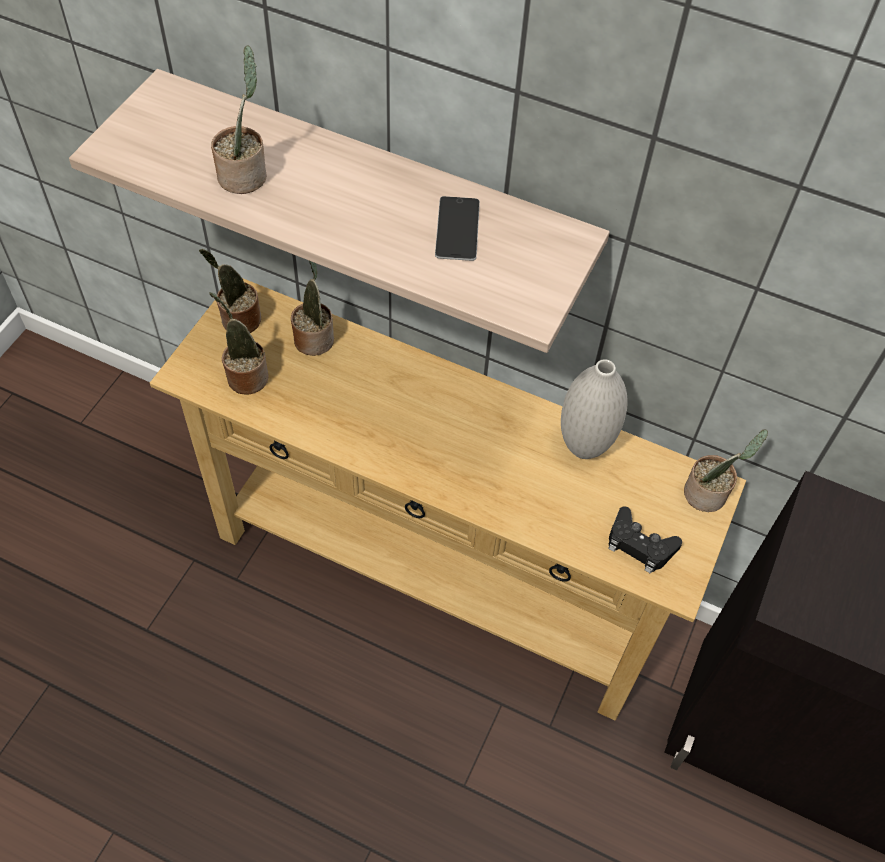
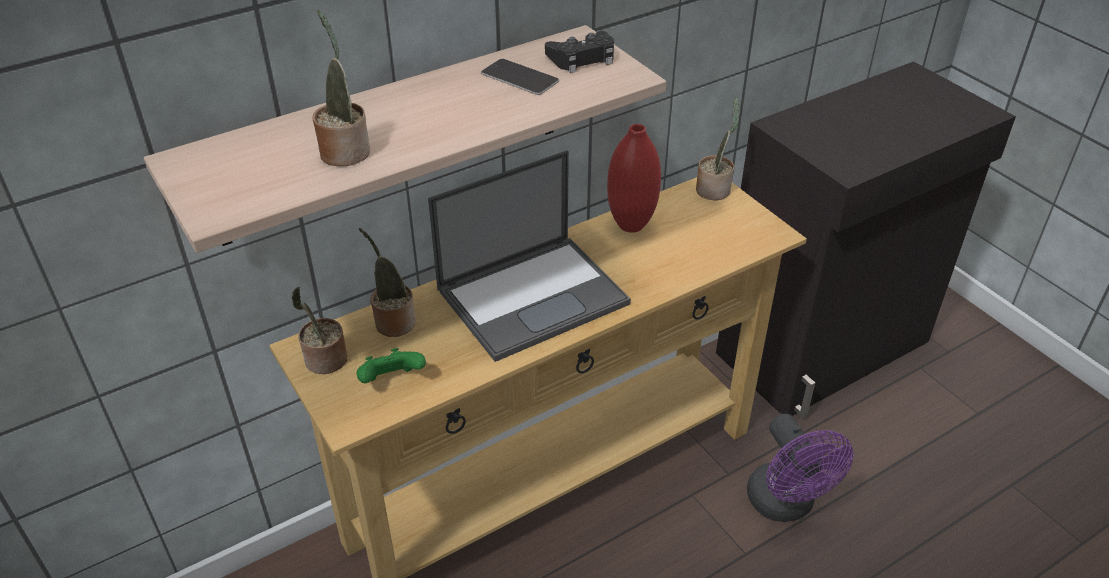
camera: 55 degrees left, 15 degrees down
(245, 376) = (392, 381): potted plant -> green game controller
(420, 419) = (534, 295): none -> laptop
(547, 799) = (786, 505): none -> purple fan
(584, 447) = (631, 225): white vase -> red vase
(639, 545) = (732, 235): black game controller -> black game controller (582, 58)

